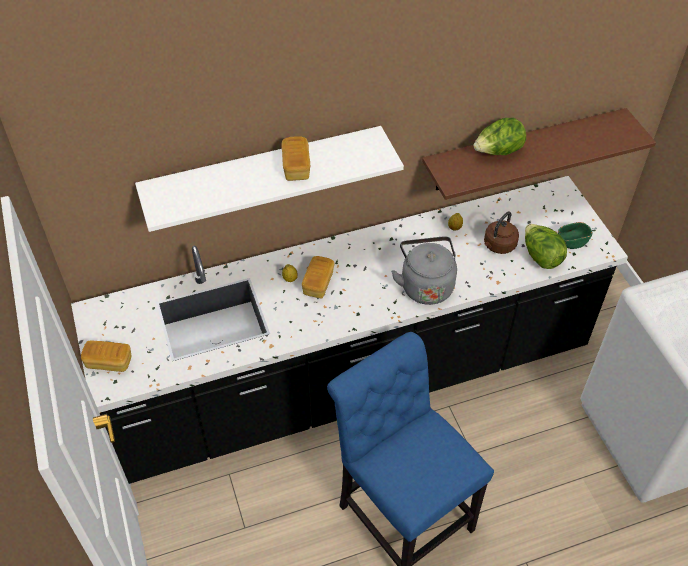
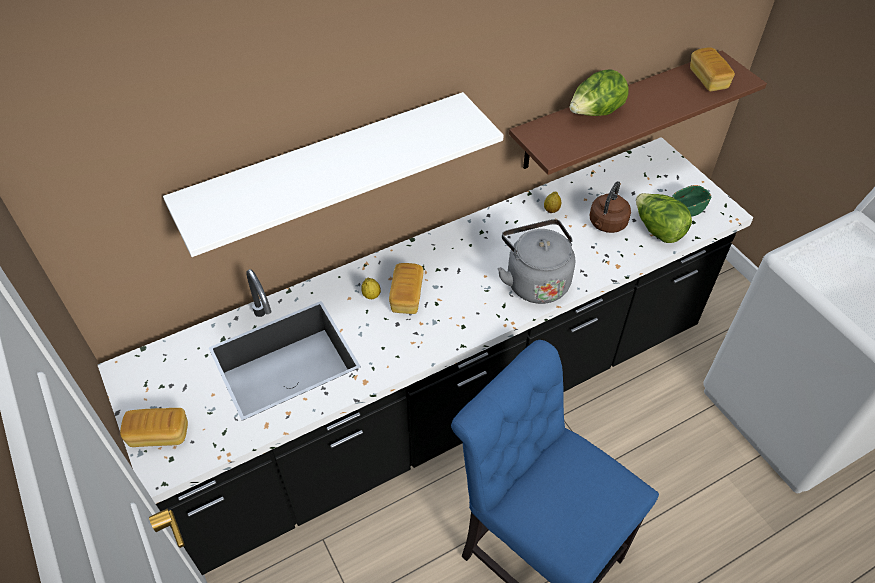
camera: 10 degrees left, 0 degrees up
(296, 167) = (370, 152): bread -> bread (708, 79)

